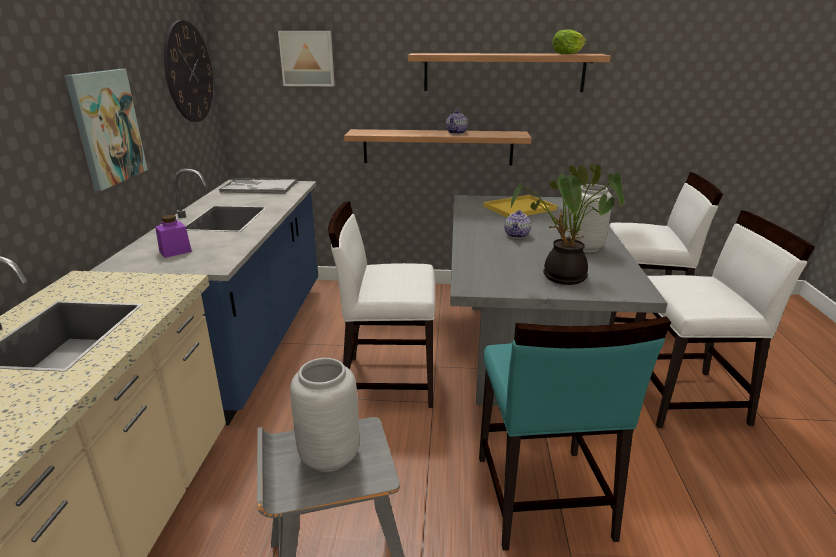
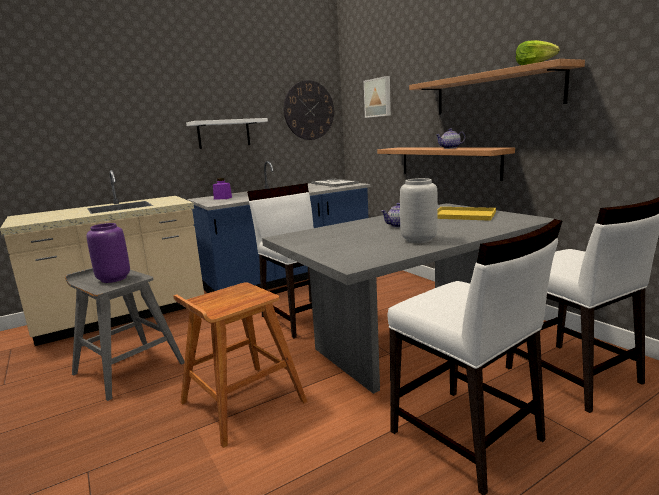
camera: 55 degrees right, 10 degrees down
(107, 127) = (224, 133): picture -> white shelf
(331, 456) = (114, 279): grey vase -> purple vase
(542, 497) = (241, 402): turquoise chair -> brown stool
(560, 277) = (338, 246): potted plant -> none

